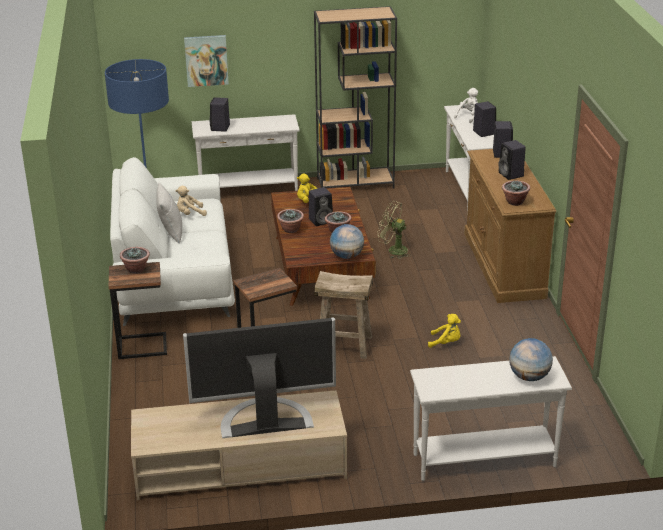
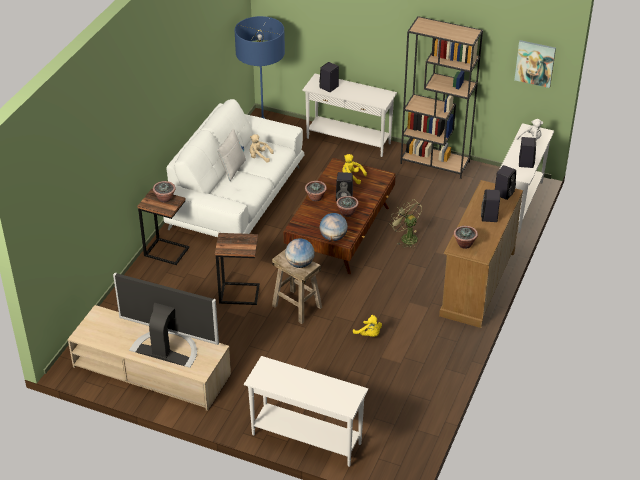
camera: 30 degrees right, 10 degrees up
(206, 60) = (330, 30): picture -> picture (535, 63)
(529, 377) = (332, 396): globe -> globe (300, 264)

